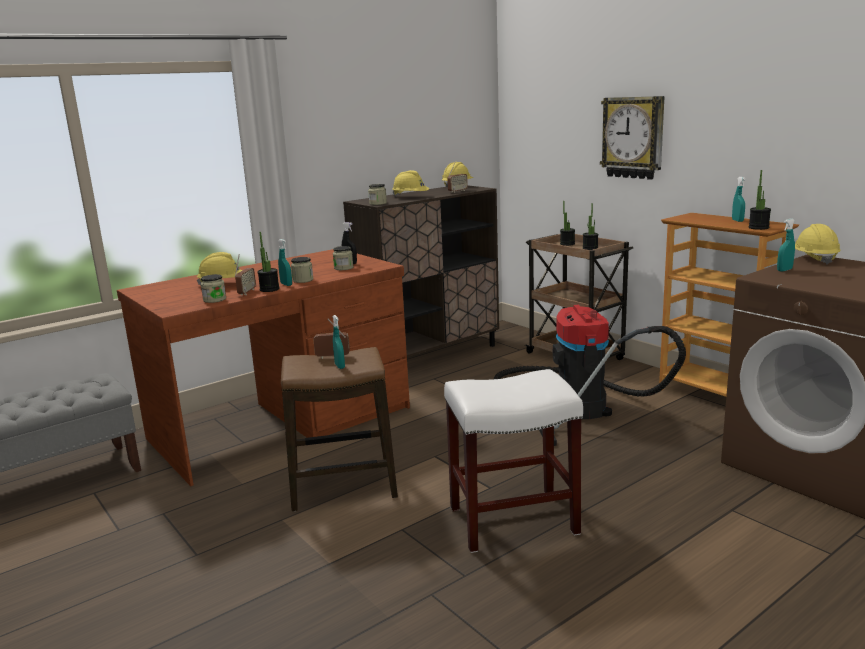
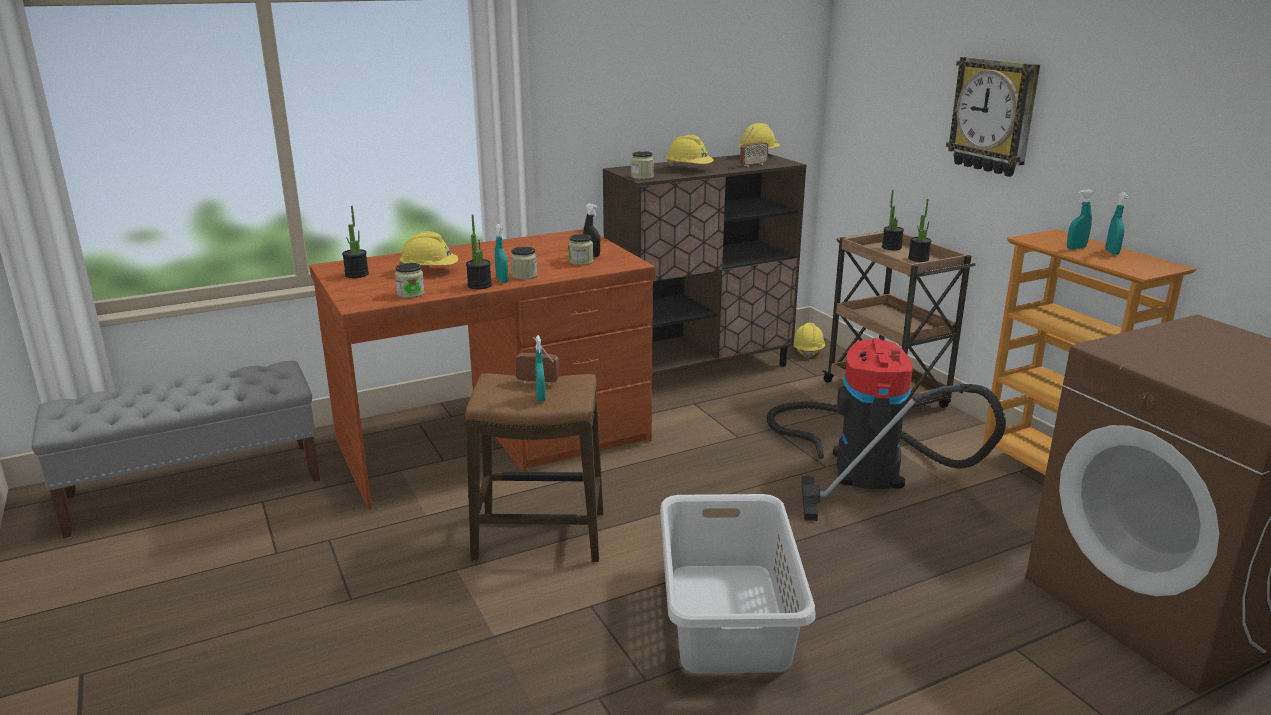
camera: 10 degrees right, 5 degrees up
(246, 292) = (451, 287): radio -> none
(514, 520) = (729, 615): white stool -> grey laundry basket
(758, 227) = (1134, 268): potted plant -> potted plant (357, 274)
(784, 270) = (1145, 340): turquoise spray bottle -> turquoise spray bottle (1076, 248)
(814, 259) = (1200, 325): yellow hard hat -> yellow hard hat (807, 351)

